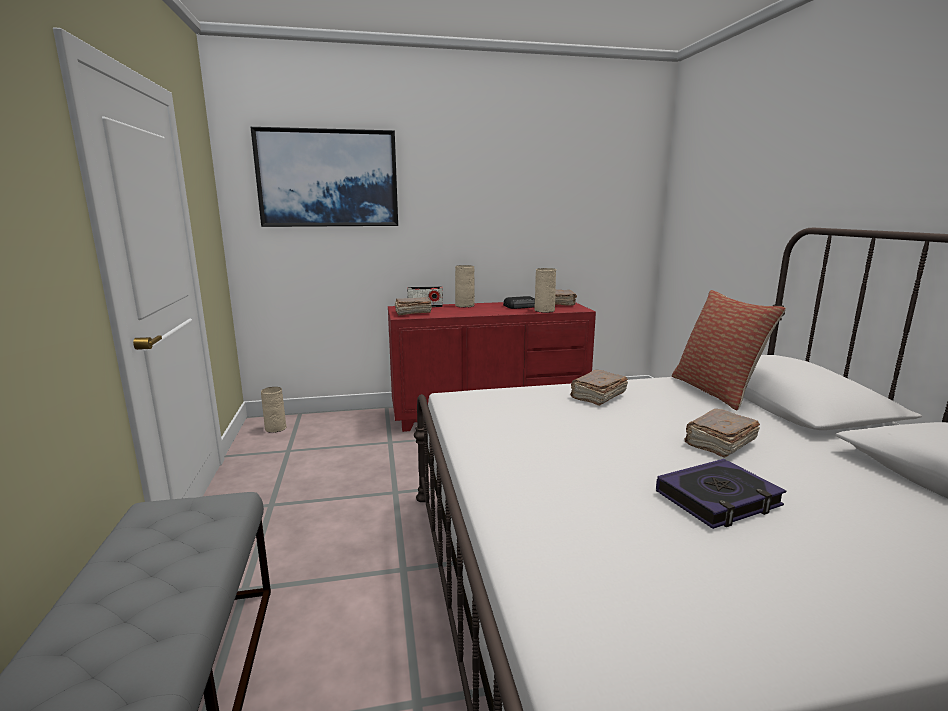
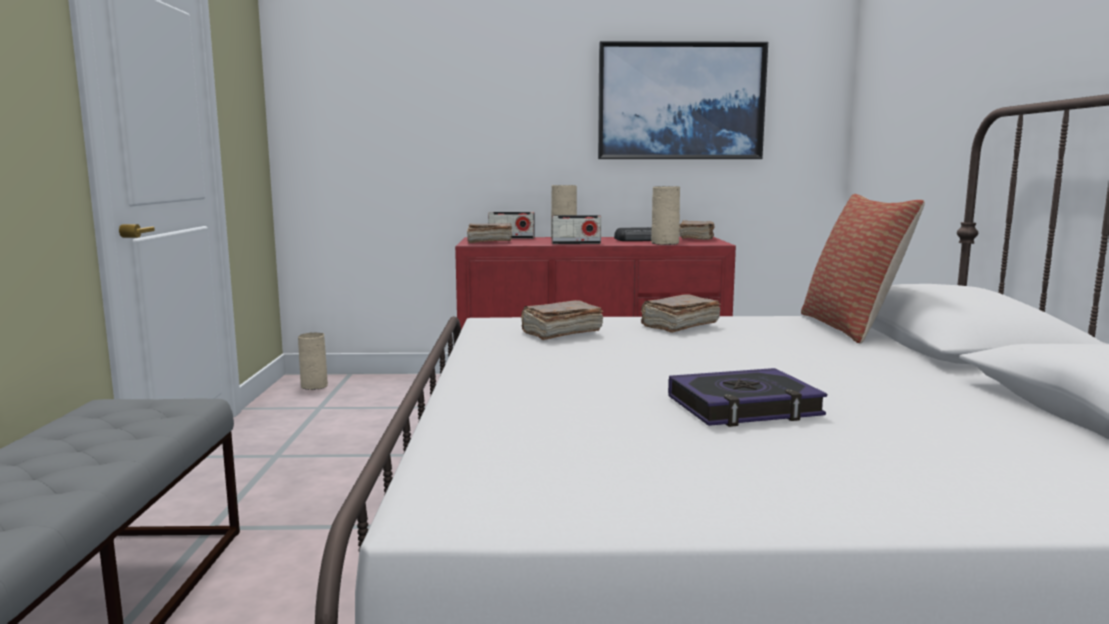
camera: 10 degrees right, 5 degrees down
(328, 179) = (395, 74): picture -> picture (680, 101)
(480, 313) = (576, 243): none -> radio
(719, 443) = (800, 367): brown book -> brown book (560, 333)

